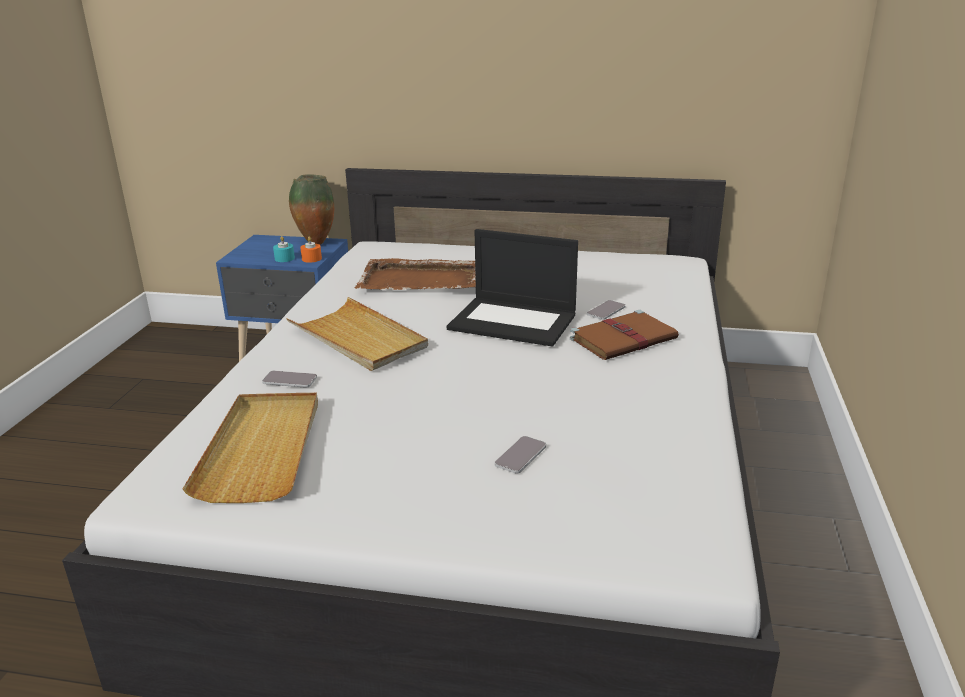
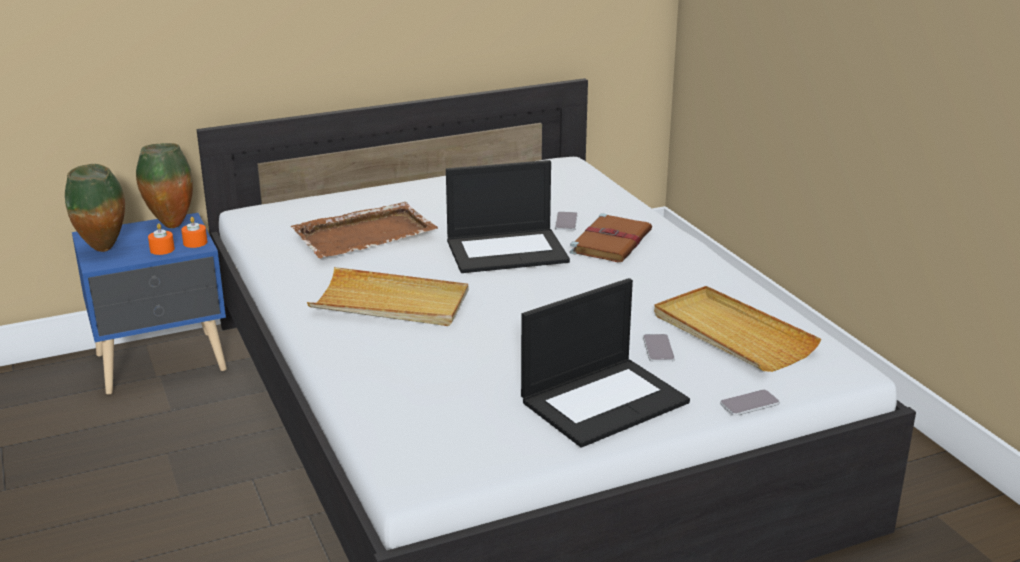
camera: 35 degrees left, 0 degrees up
(251, 250) = (104, 250): none -> vase
(262, 449) = (457, 412): beige tray -> beige tray (731, 334)
(284, 258) = (162, 249): turquoise candle -> orange candle
(289, 380) = (387, 355): phone -> phone (749, 404)
(394, 488) = (604, 400): none -> laptop

